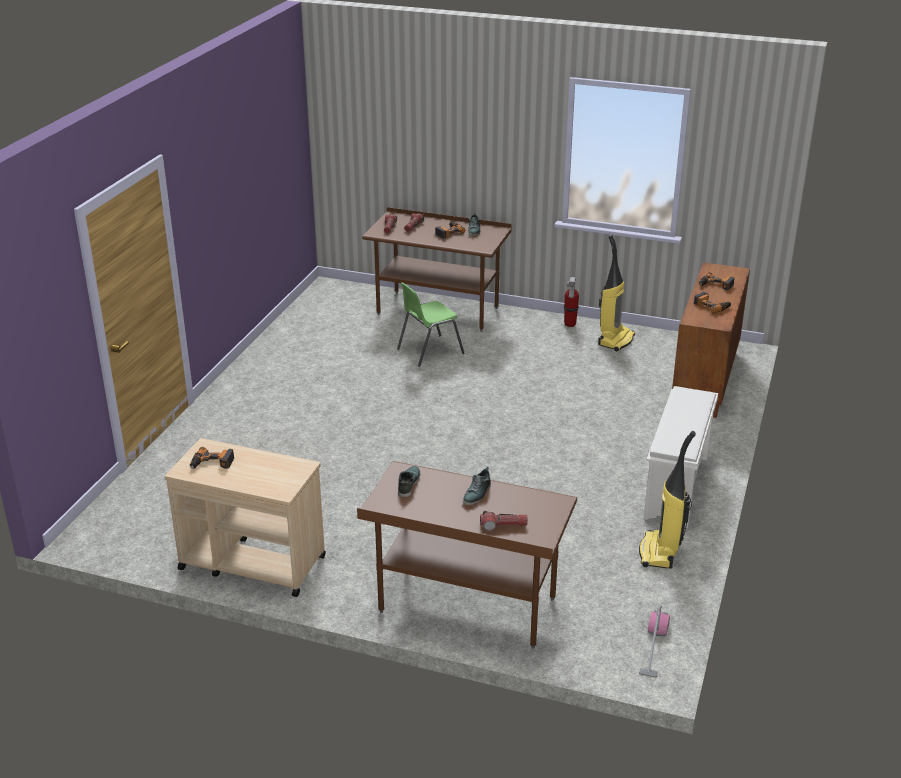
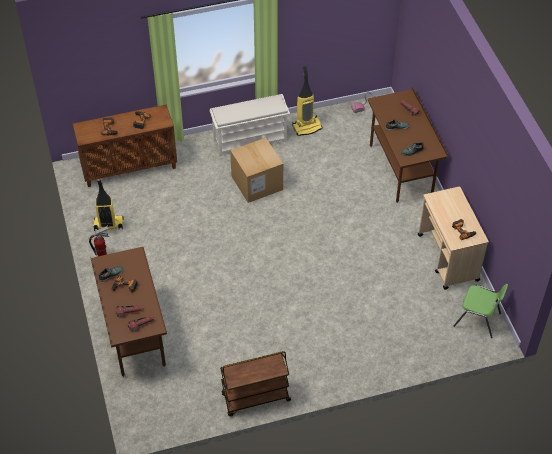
camera: 125 degrees left, 20 degrees up
(269, 346) = (255, 398): none -> brown cart
(429, 351) = (194, 307): green chair -> green chair (478, 320)
(581, 460) = (257, 183): none -> cardboard box

